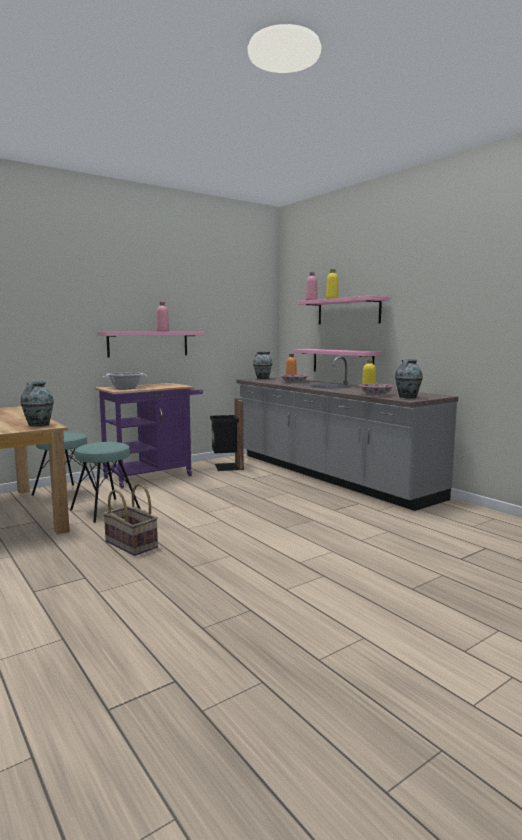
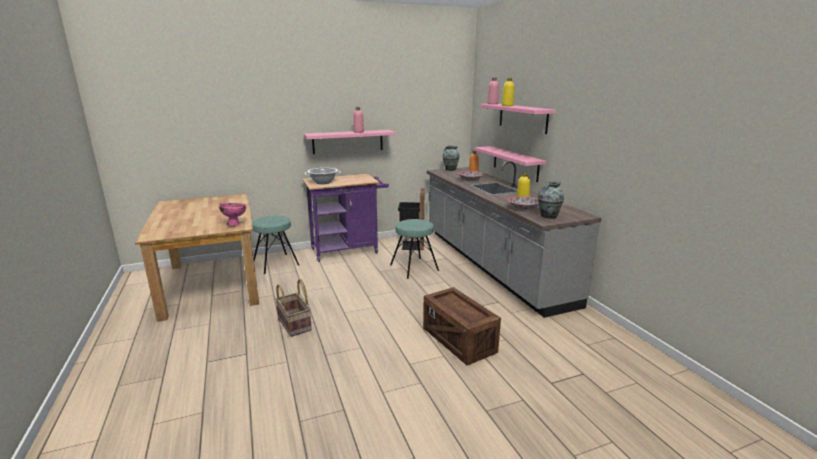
camera: 15 degrees right, 10 degrees up
(38, 425) = (234, 224): vase -> pink bowl
(105, 510) = (295, 284): turquoise stool -> turquoise stool (414, 268)
(339, 537) = (458, 340): none -> crate

